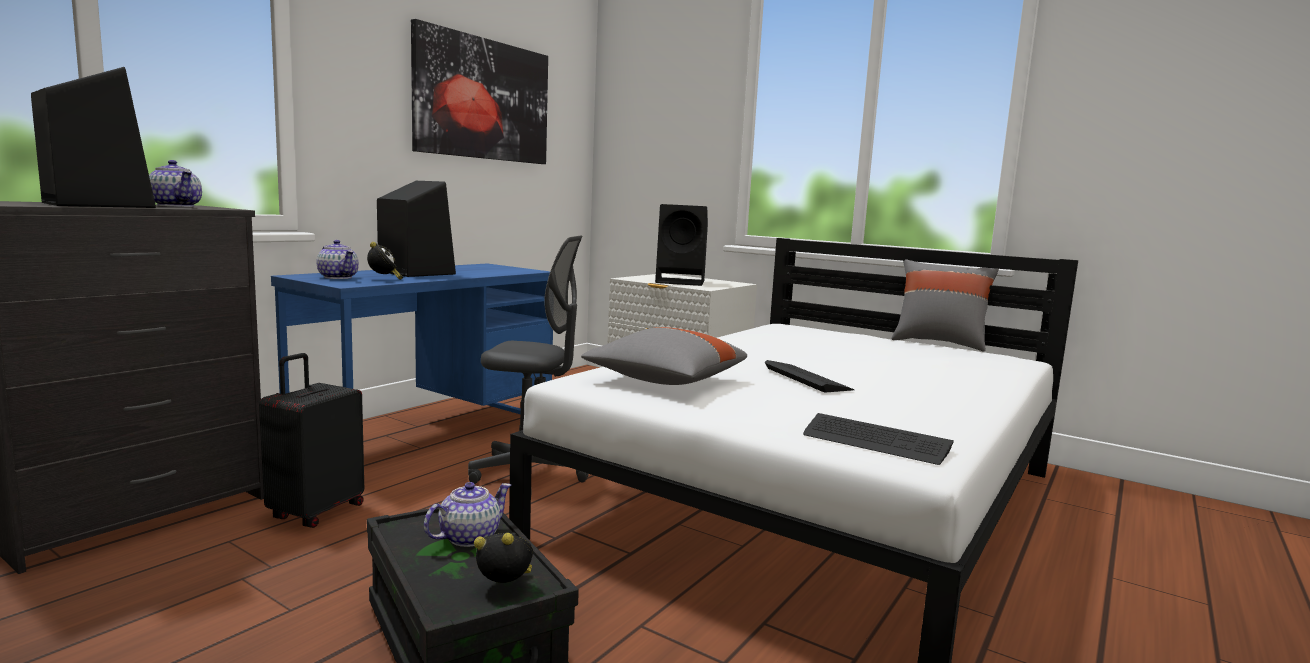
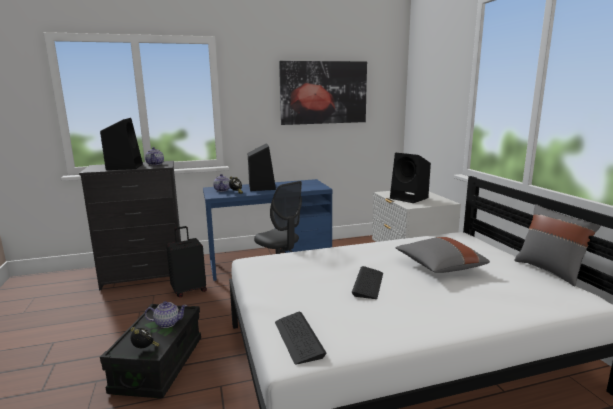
camera: 40 degrees right, 5 degrees up
(664, 381) = (290, 269): grey pillow -> grey pillow (439, 267)

